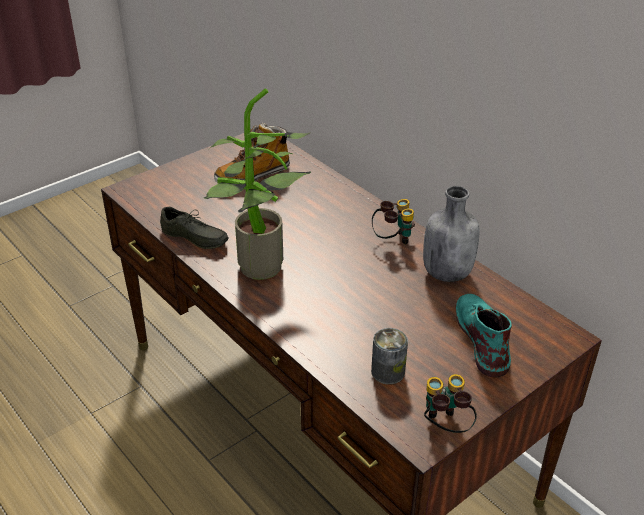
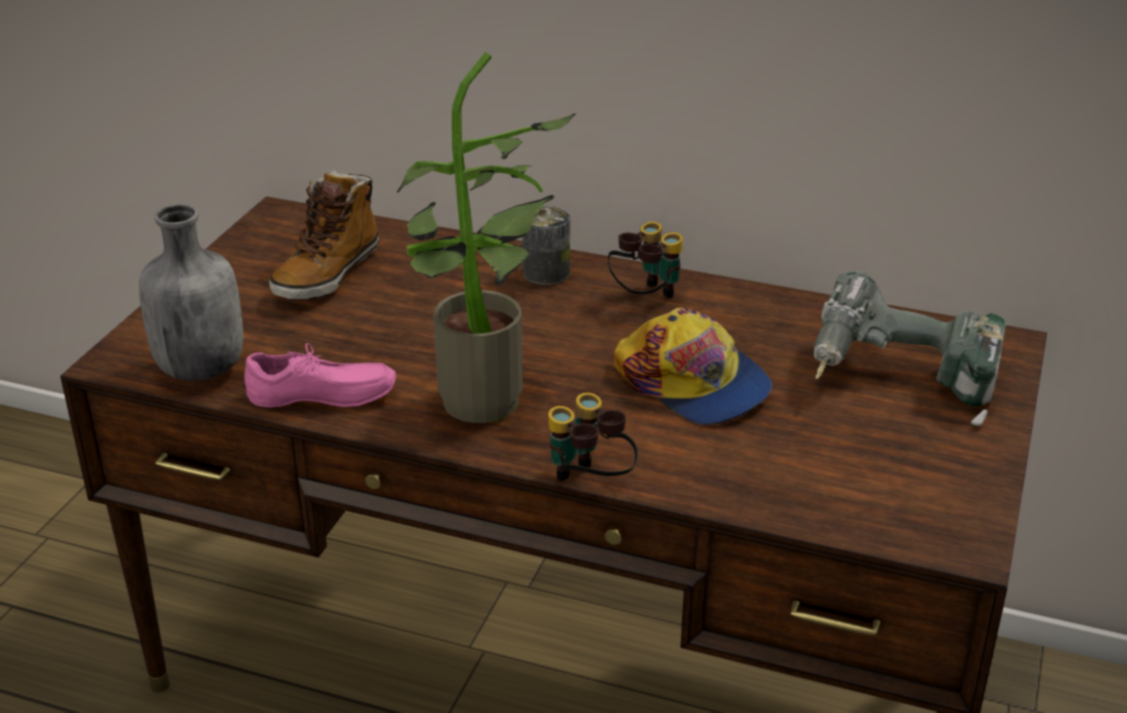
camera: 30 degrees left, 5 degrees down
(193, 239) = (322, 398): grey shoe -> pink shoe
(370, 295) = (693, 383): none -> cap
(388, 372) = (824, 475): can -> can (546, 273)
(444, 426) = (972, 514): binoculars -> binoculars (589, 483)
(447, 272) = (768, 316): grey bottle -> grey bottle (200, 368)
(482, 337) = (901, 382): turquoise boot -> power drill

